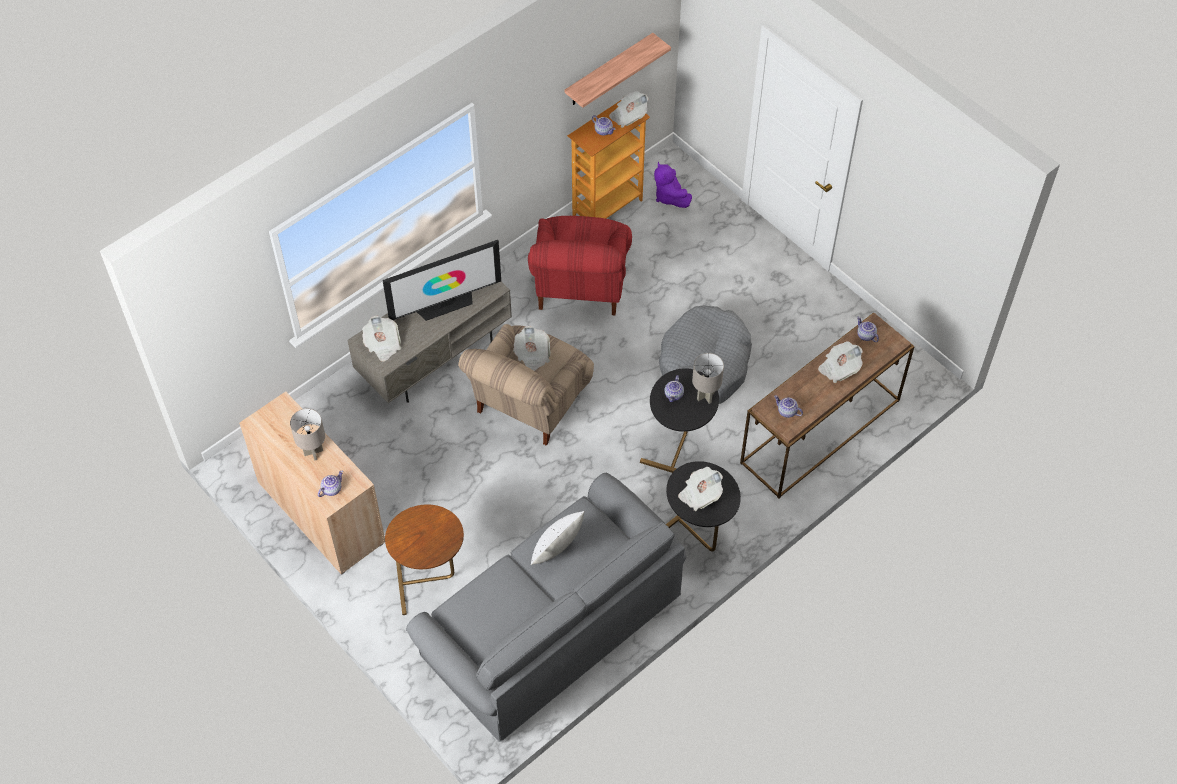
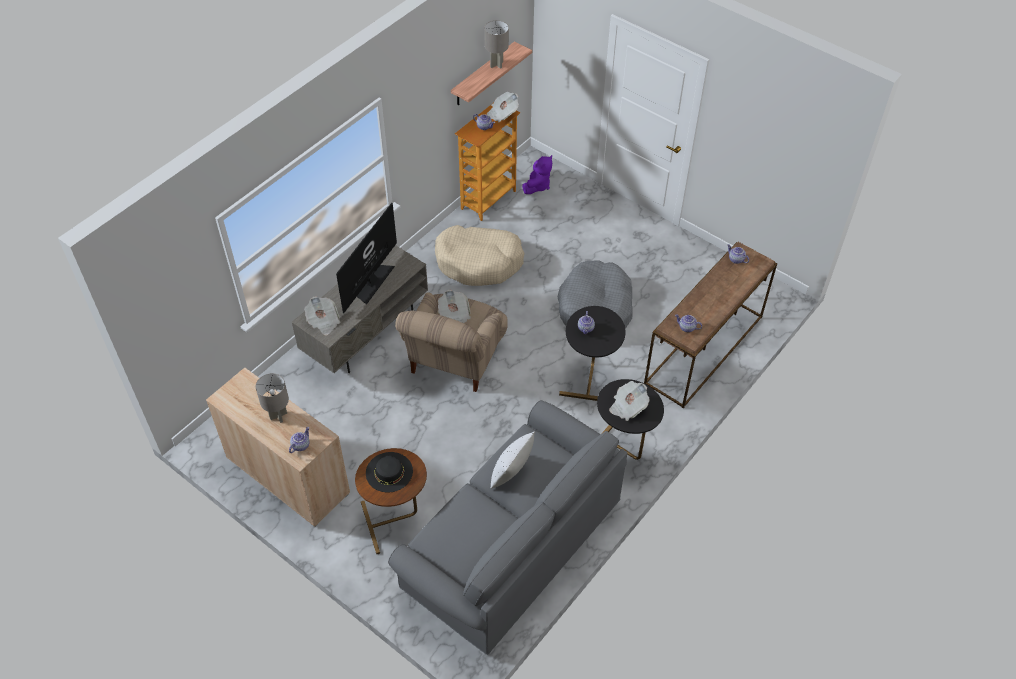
camera: 10 degrees left, 5 degrees down
(423, 531) = (389, 472): none -> black hat
(445, 304) = (372, 282): television -> television turned 150 degrees clockwise
(580, 286) = (479, 262): red armchair -> beige dog bed
(669, 196) = (537, 186): purple plush toy -> purple plush toy turned 120 degrees counterclockwise
(705, 396) = (613, 325): grey table lamp -> grey table lamp (496, 64)
(839, 368) = (721, 288): newspaper -> none

